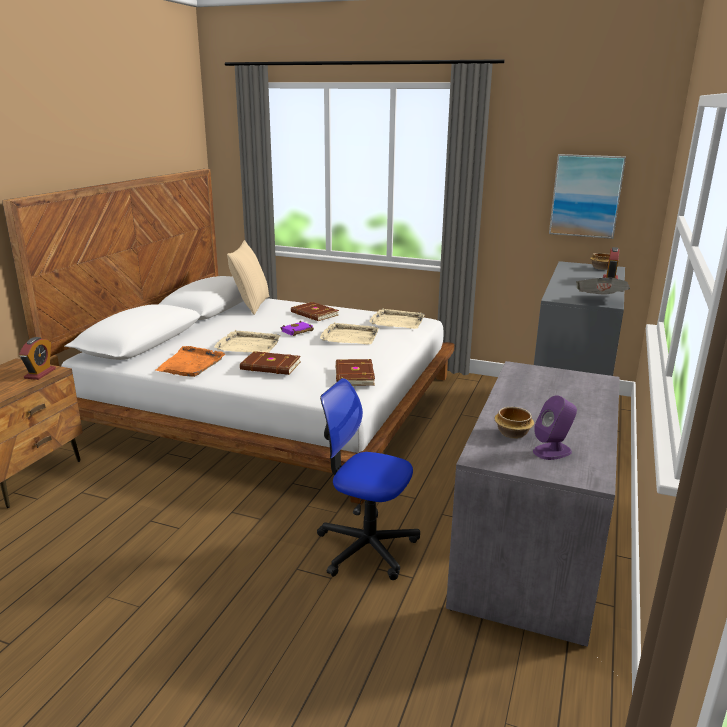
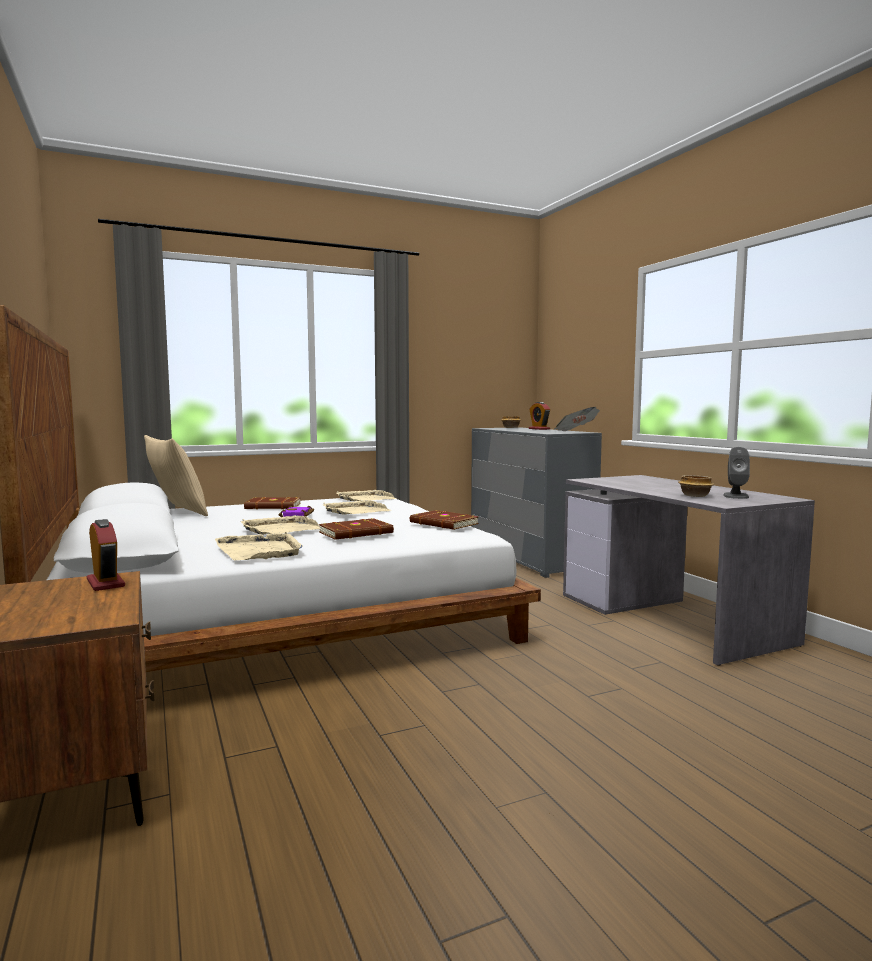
camera: 45 degrees left, 15 degrees down
(191, 364) = (260, 550): orange tray -> beige tray
(366, 547) = (595, 661): office chair -> none
(552, 451) = (735, 496): purple speaker -> grey speaker
(586, 196) = (484, 371): picture -> none

